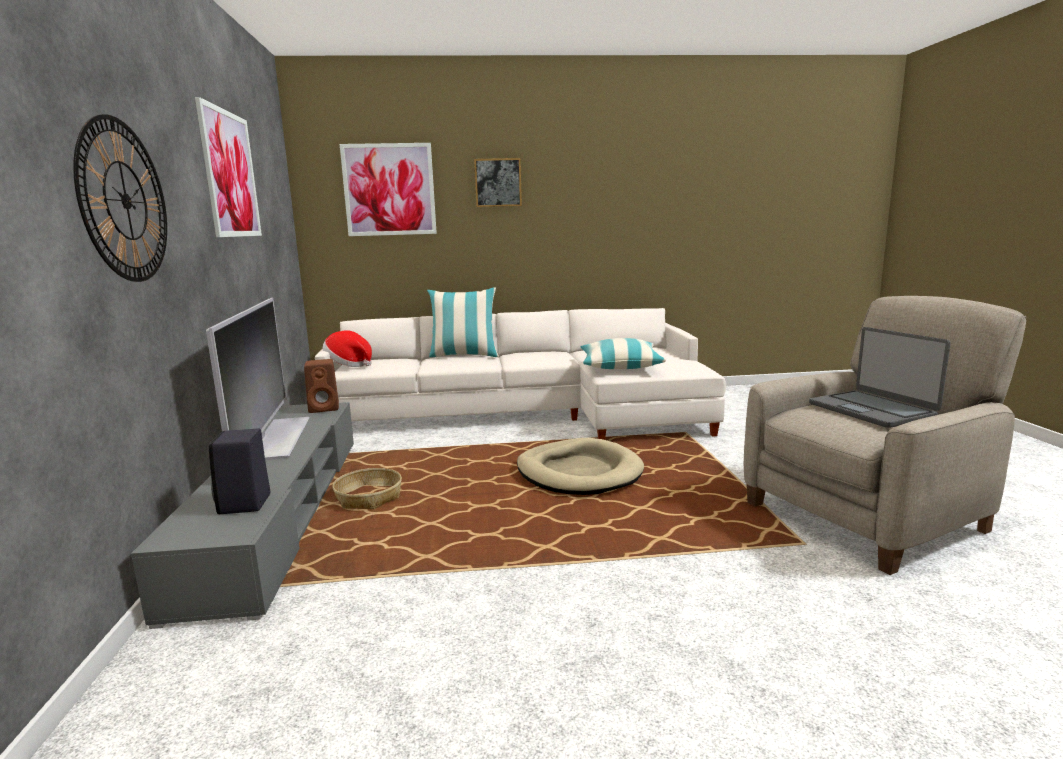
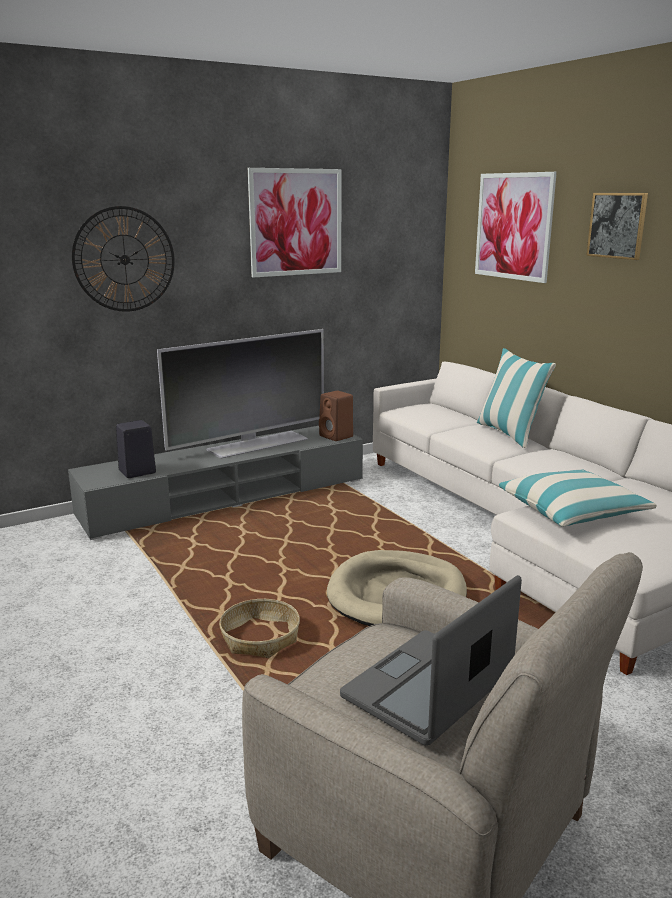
camera: 65 degrees right, 5 degrees up
(348, 364) = (412, 406): hat -> none
(369, 498) = (267, 518): basket -> basket (260, 638)

